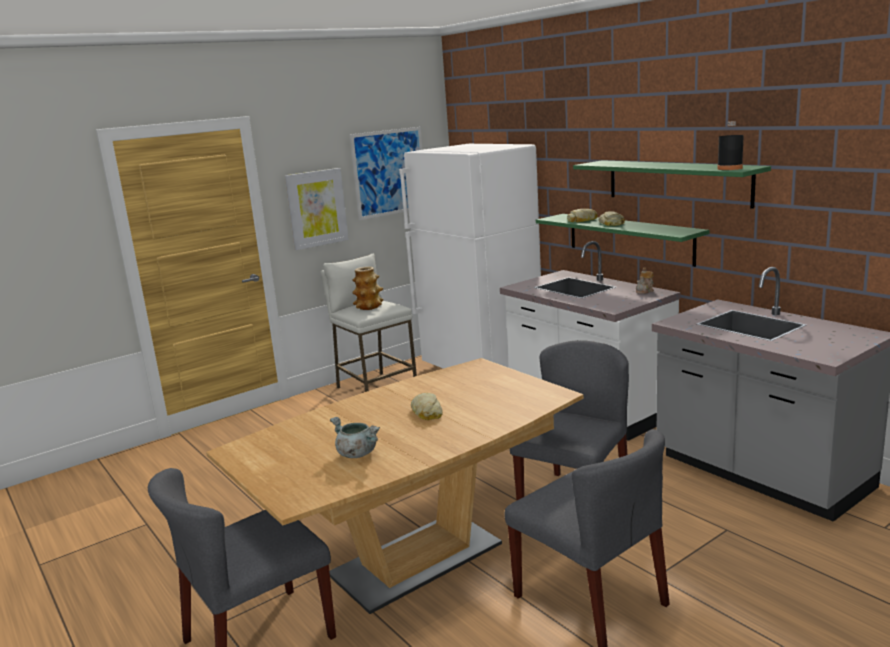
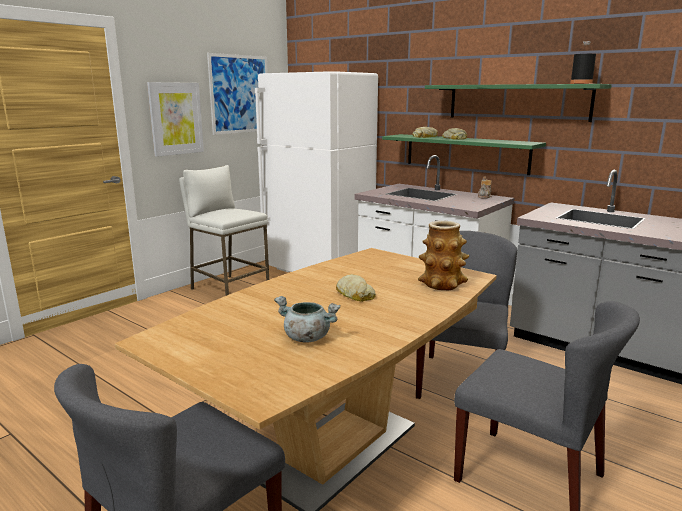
camera: 15 degrees left, 0 degrees up
(369, 307) = (227, 212): vase -> vase (442, 284)

